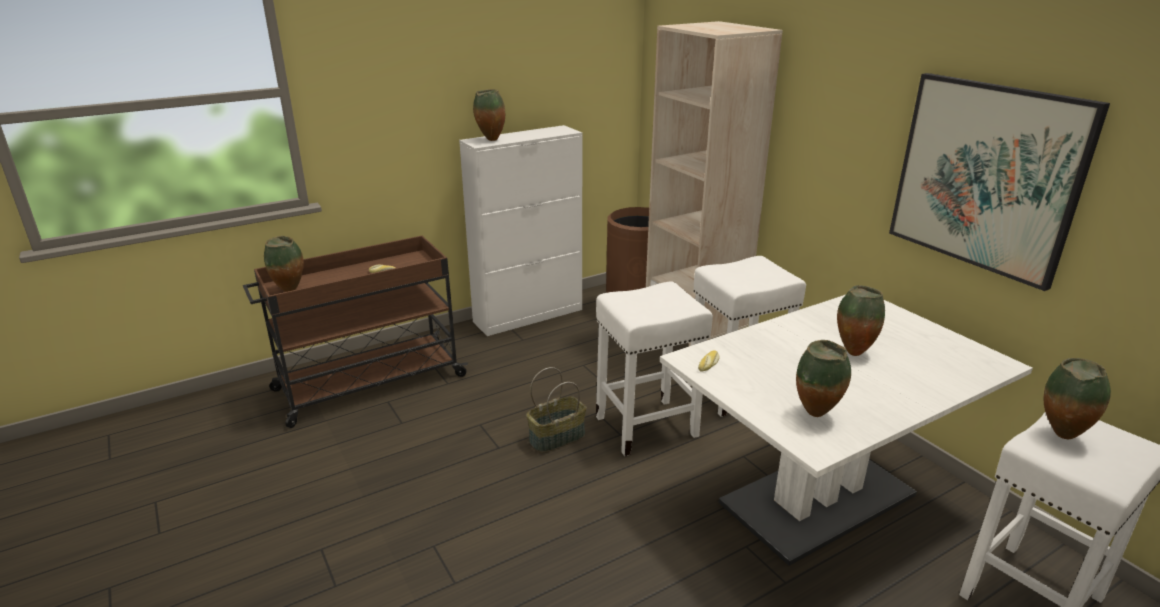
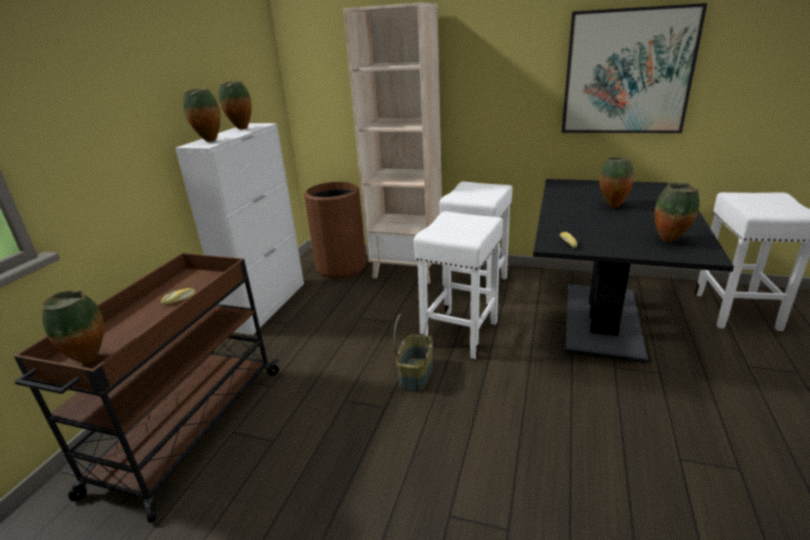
camera: 40 degrees left, 0 degrees up
(817, 499) = (602, 320): white dining table -> black dining table
(1061, 436) = (752, 204): vase -> vase (241, 129)

